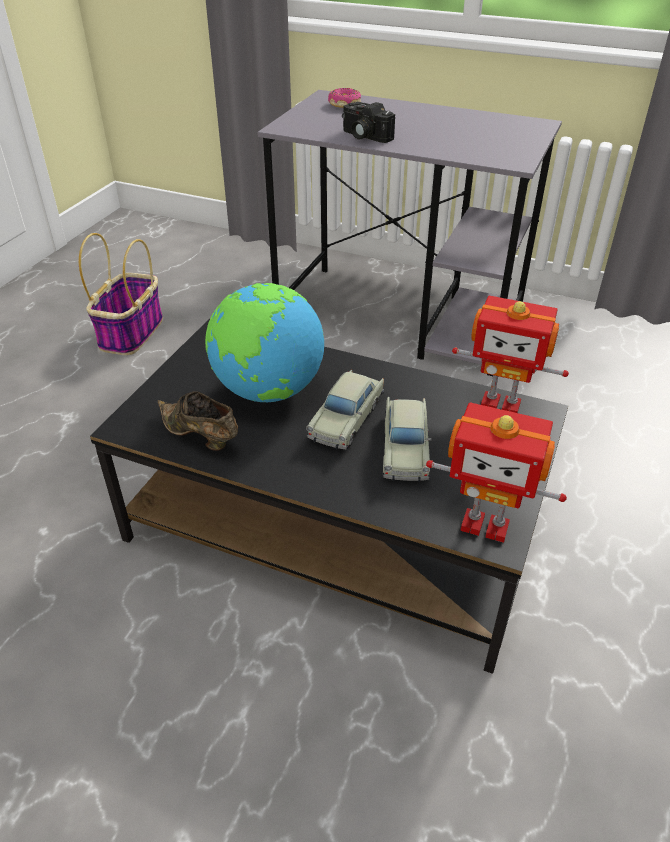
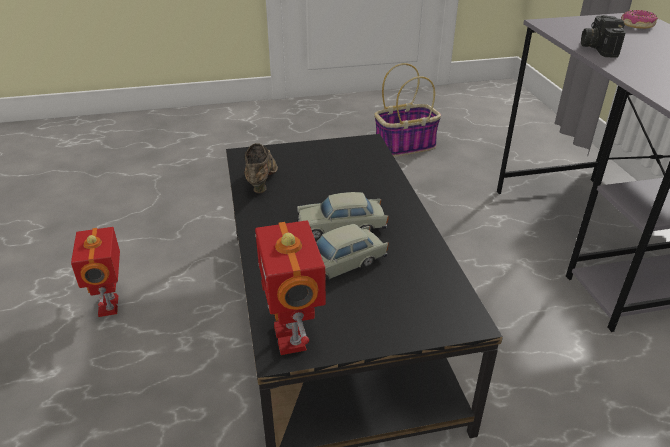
camera: 55 degrees right, 5 degrees down
(268, 391) = (333, 184): globe -> none
(501, 403) = (453, 293): toy robot -> toy robot (110, 305)

